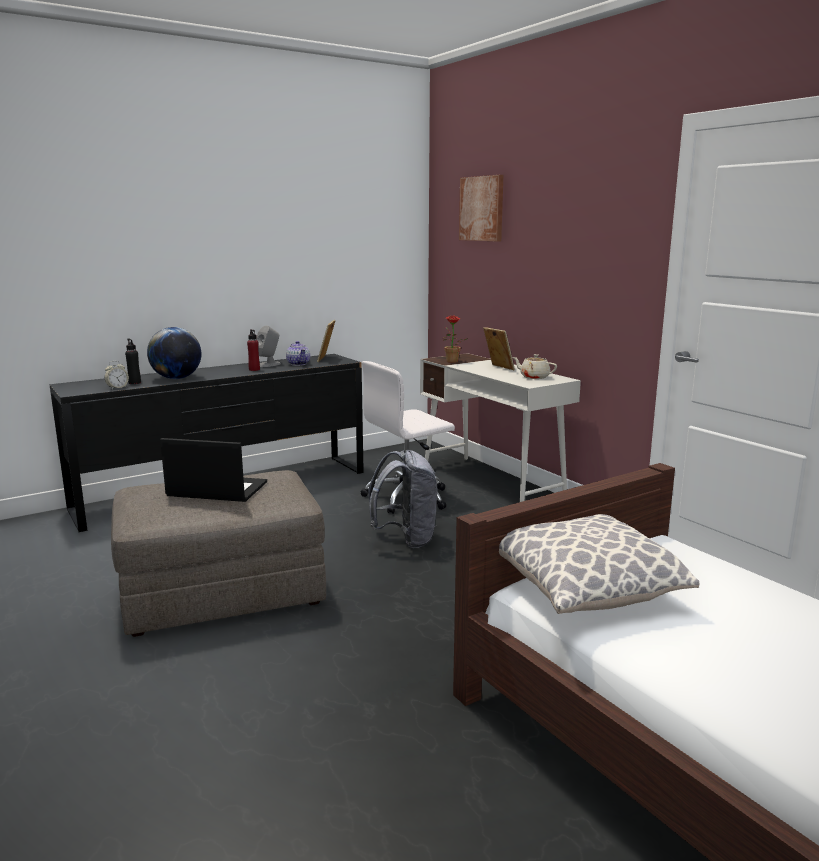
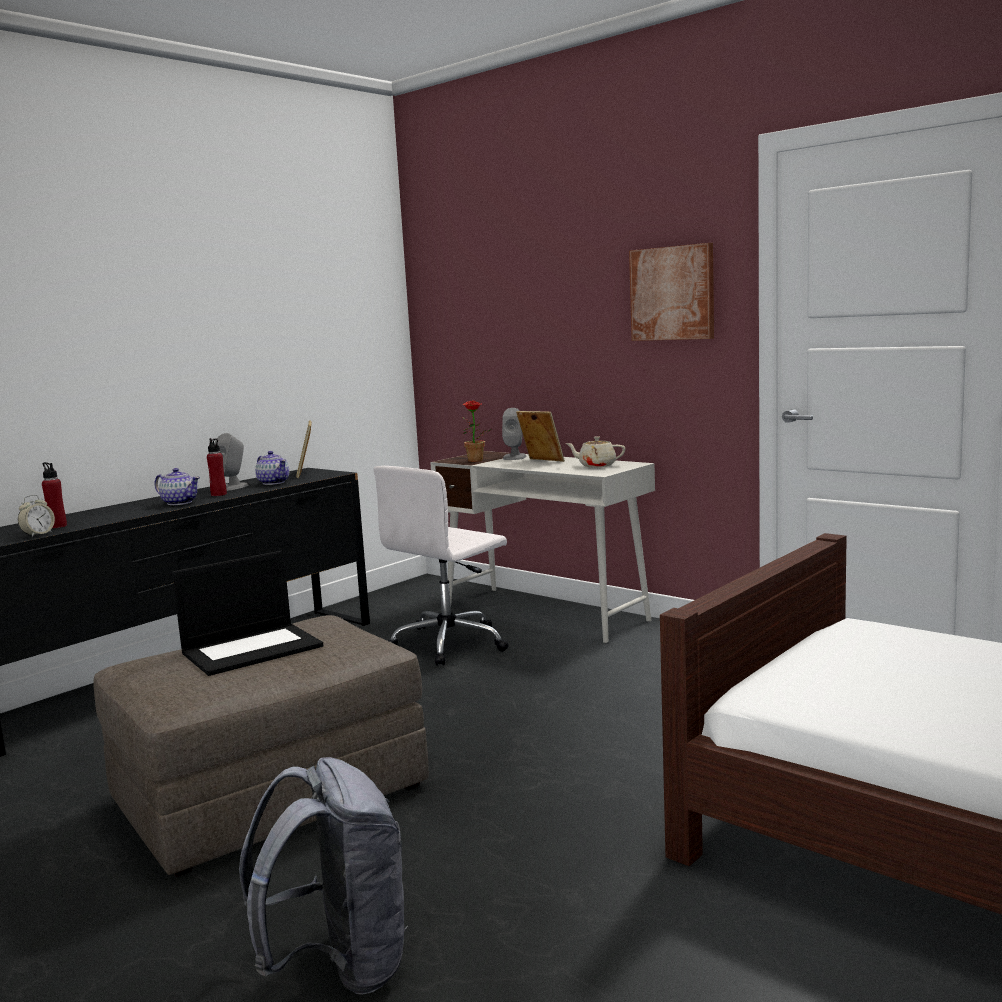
camera: 15 degrees left, 5 degrees down
(134, 383) = (57, 526): black bottle -> red bottle
(177, 378) = (116, 515): globe -> none
(216, 490) = (253, 649): laptop -> laptop turned 150 degrees clockwise
(224, 373) = (179, 502): none -> teapot
(405, 539) = (481, 692): grey backpack -> grey backpack (339, 966)
(482, 208) = (488, 265): picture -> picture (672, 293)
(483, 362) = (514, 457): none -> grey speaker
(583, 590) = (818, 684): pillow -> none

